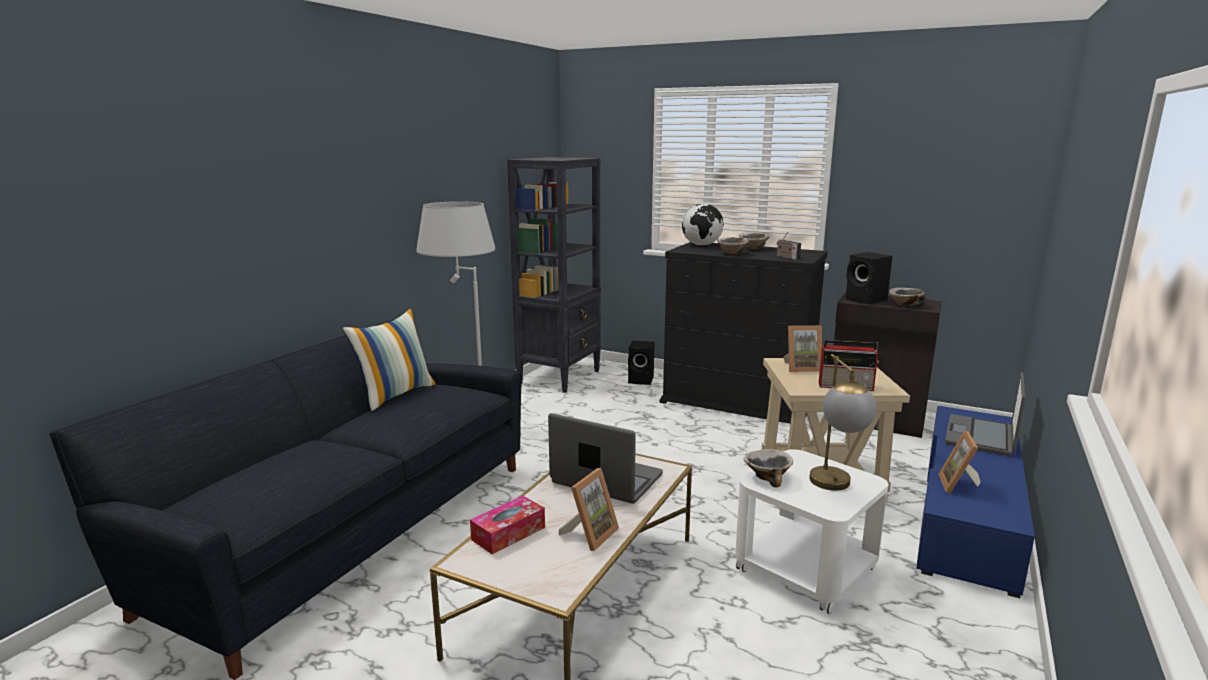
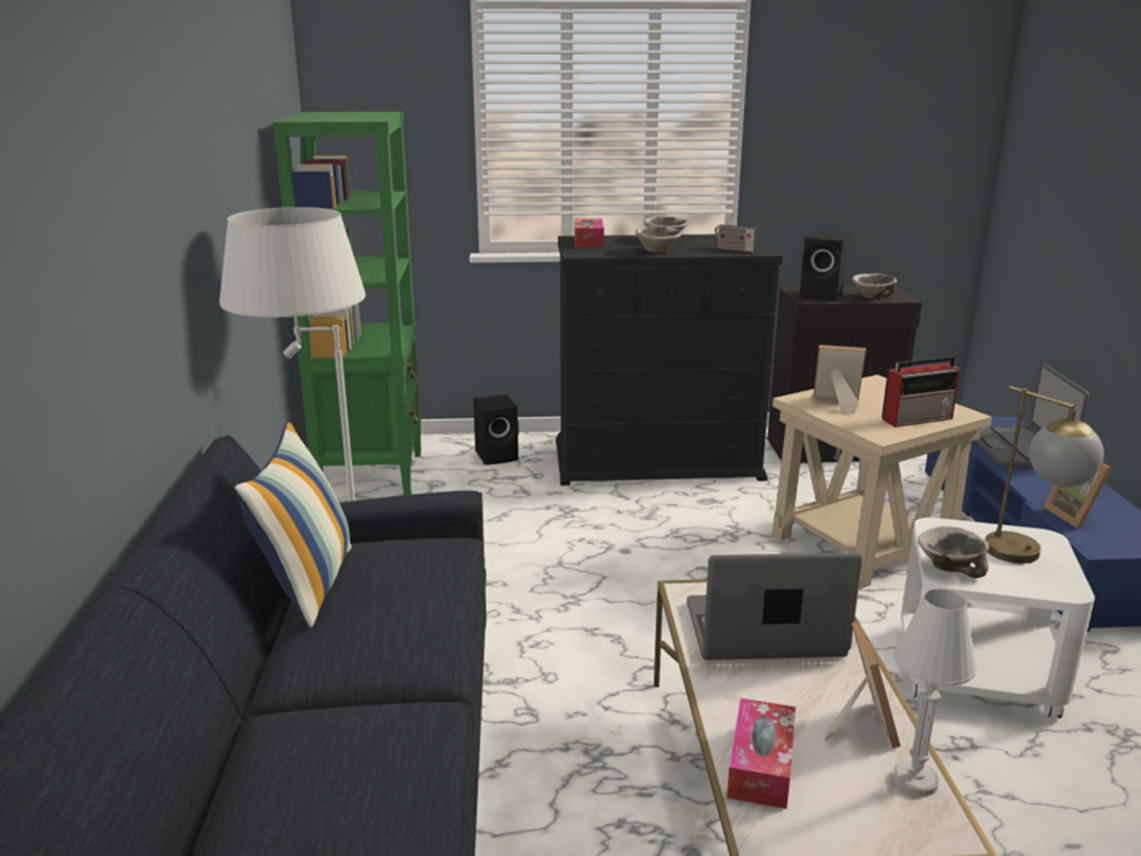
camera: 30 degrees left, 5 degrees up
(560, 377) = (372, 477): black bookcase -> green bookcase
(578, 568) = (915, 781): none -> white table lamp
(702, 245) = (588, 242): globe -> tissue box
(801, 368) = (836, 403): picture frame -> picture frame turned 135 degrees counterclockwise

